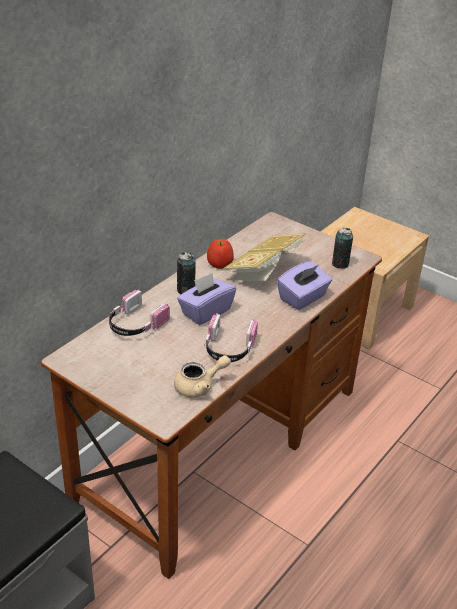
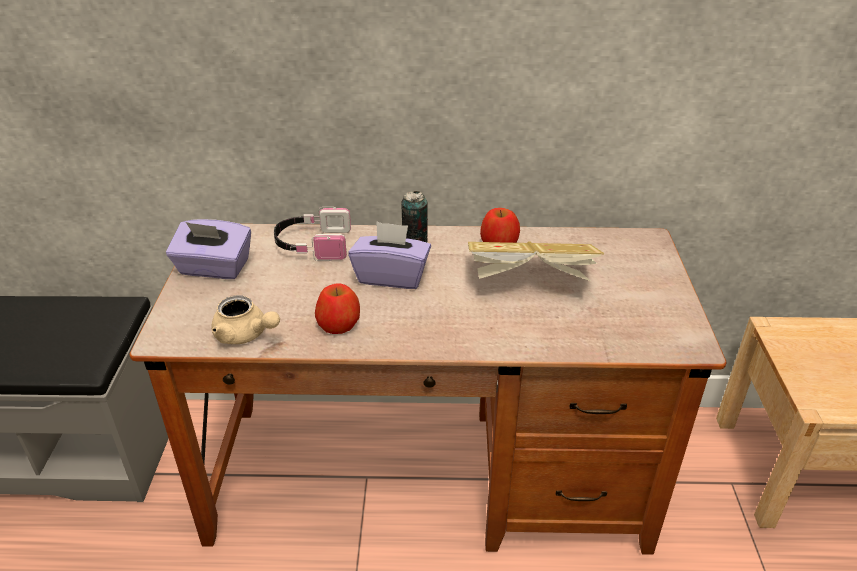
camera: 55 degrees right, 0 degrees up
(228, 349) = (339, 324): headphones -> apple
(303, 298) = (518, 334): purple tissue box -> purple tissue box (214, 268)
(340, 264) = (643, 332): can -> none

